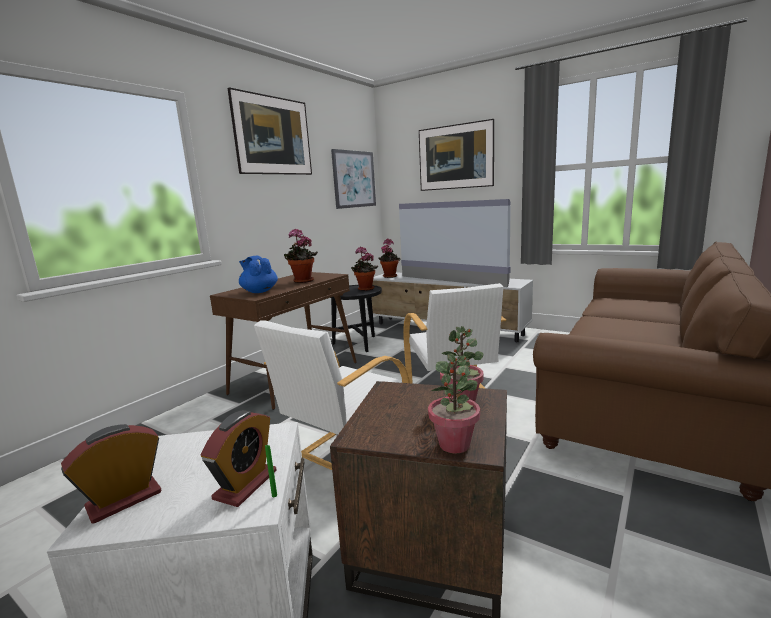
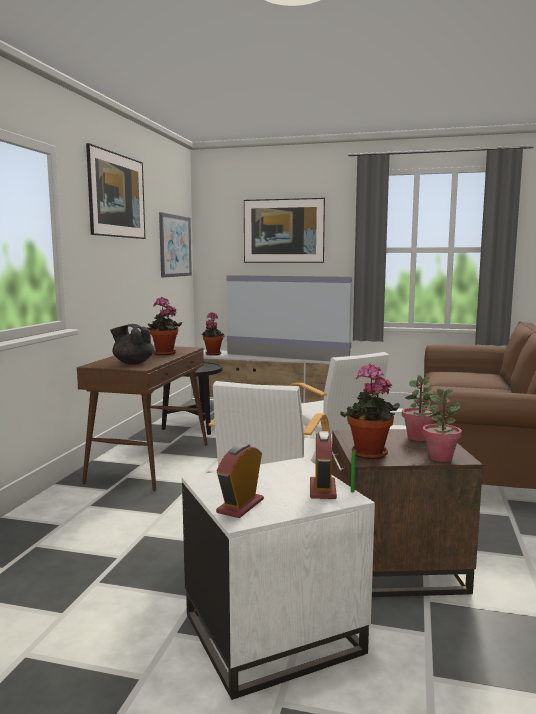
camera: 20 degrees left, 5 degrees down
(259, 291) = (133, 363): blue teapot -> black teapot
(365, 289) = (203, 366): potted plant -> potted plant (369, 455)

